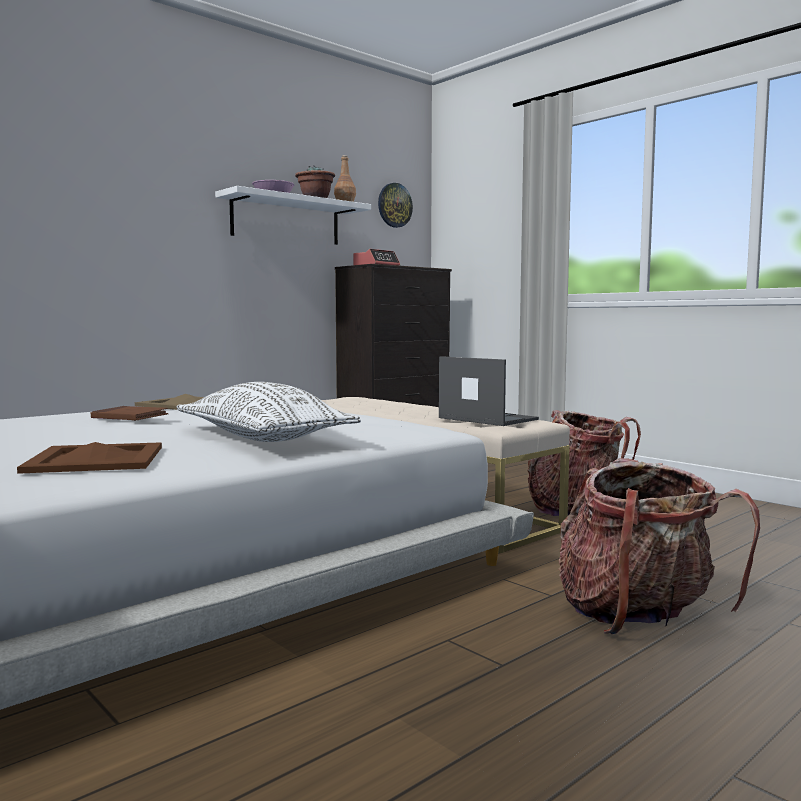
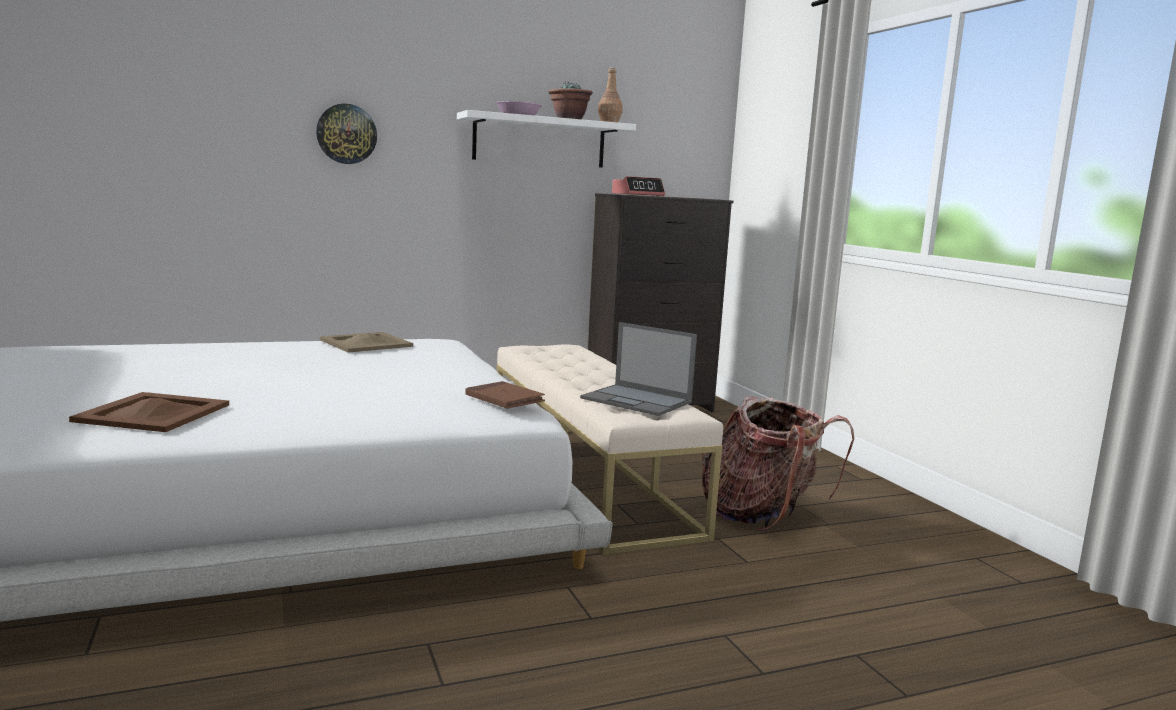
camera: 20 degrees right, 5 degrees up
(129, 417) = (280, 358): brown book -> brown book (504, 399)
(263, 438) = (333, 405): white pillow -> none
(394, 205) = (682, 120): wall clock -> wall clock (346, 134)
(486, 418) = (637, 400): laptop -> laptop turned 150 degrees clockwise
(638, 617) = (647, 667): backpack -> none

